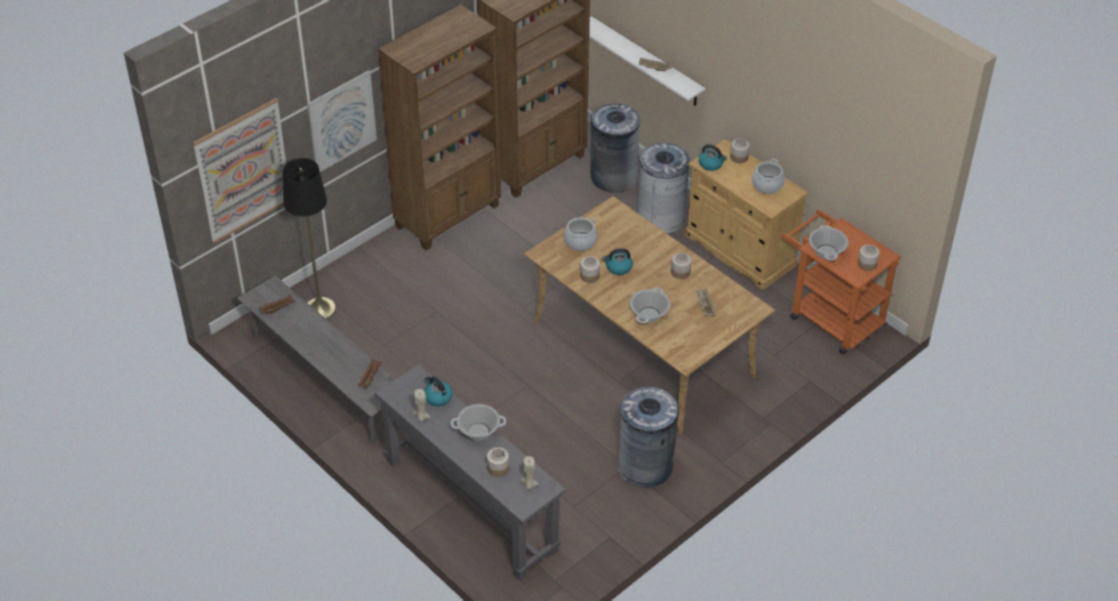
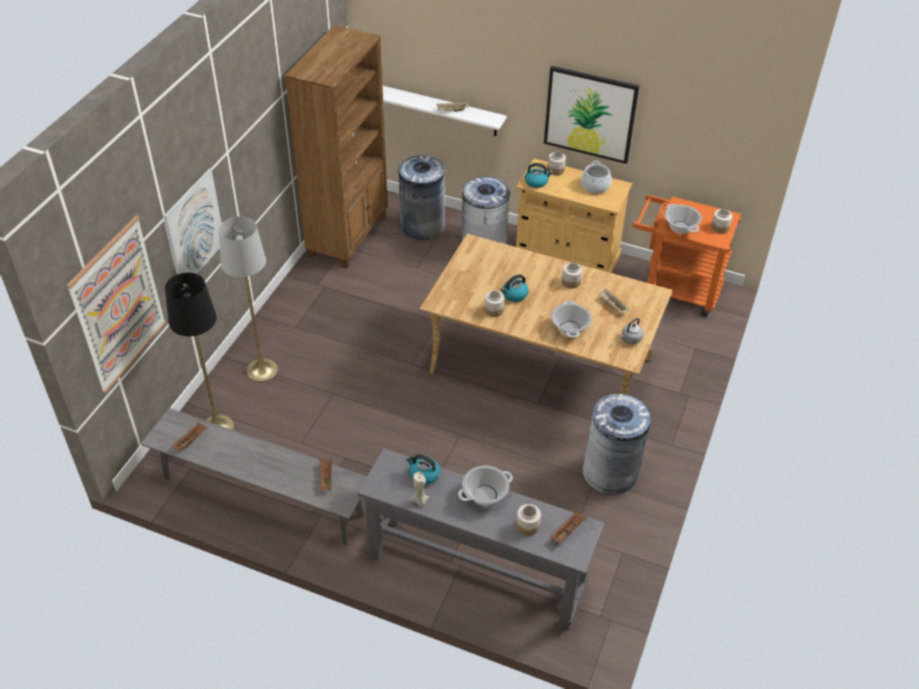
camera: 25 degrees left, 0 degrees up
(385, 270) = (262, 370): none -> grey floor lamp
(448, 216) = (294, 302): brown bookcase -> none
(529, 484) = (568, 531): beige candle -> brown tray
(580, 242) = (465, 282): cooking pot -> none
(699, 343) = (630, 339): none -> grey kettle
(775, 110) = (590, 114): none -> picture

